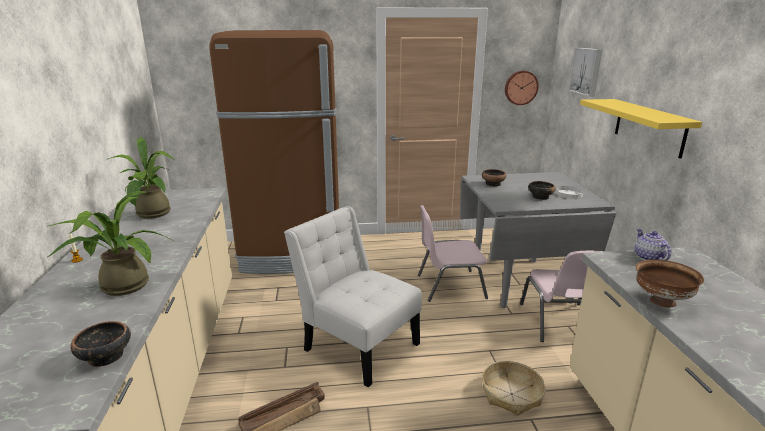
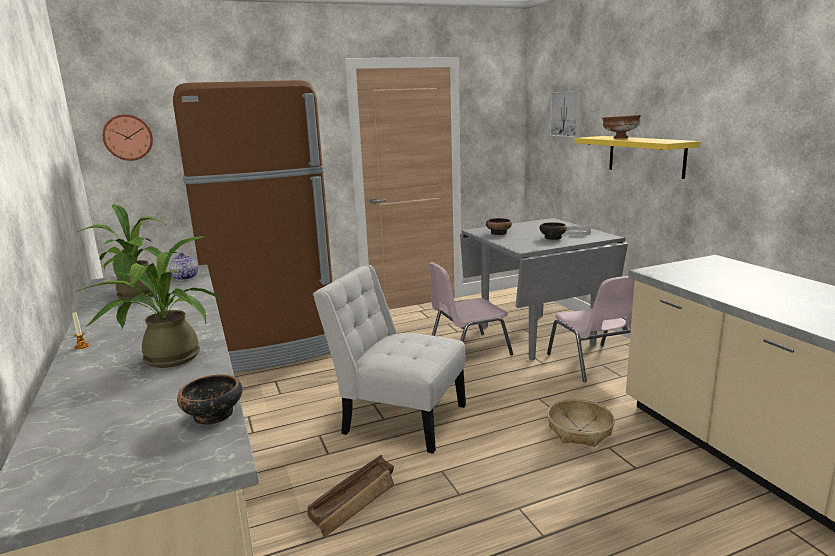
camera: 15 degrees left, 5 degrees down
(520, 87) = (497, 138): wall clock -> wall clock (128, 137)
(648, 257) = (687, 266): teapot -> teapot (184, 278)
(661, 301) = (720, 292): brown bowl -> brown bowl (619, 138)

